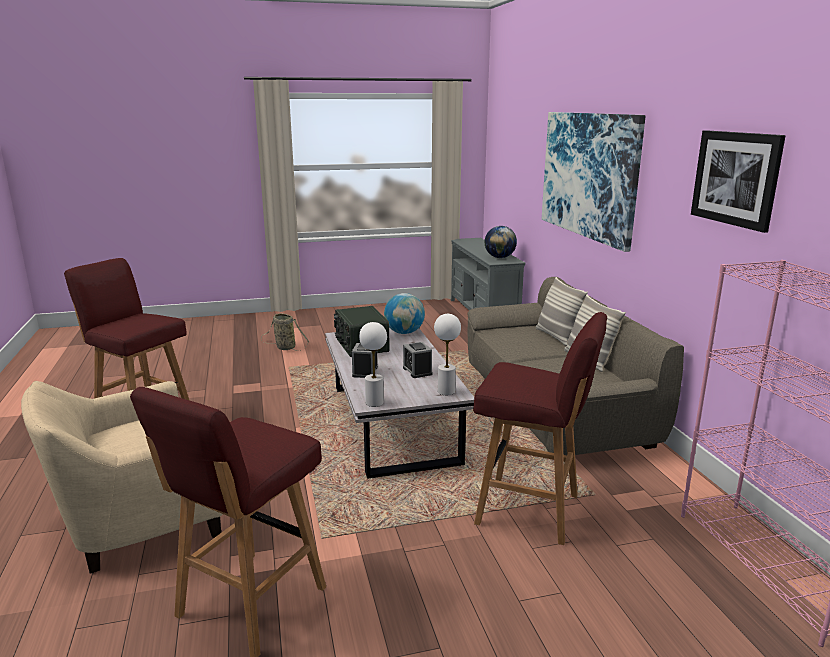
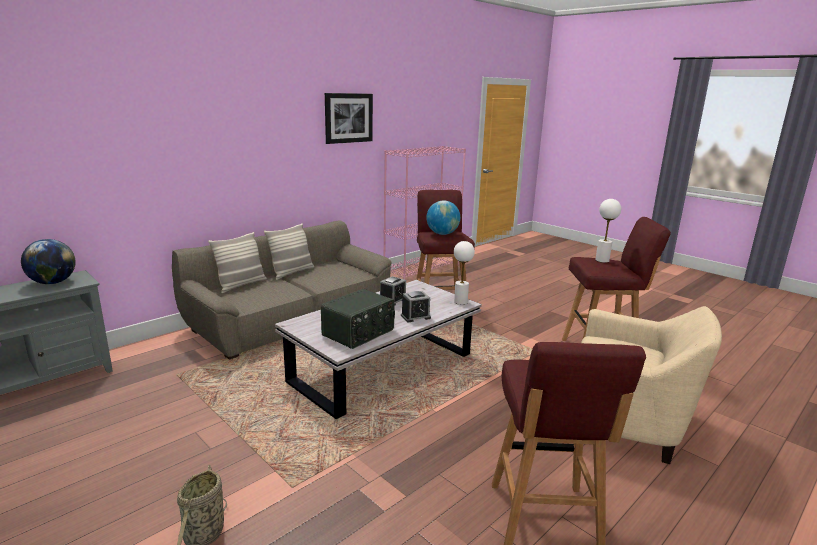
camera: 120 degrees left, 0 degrees up
(404, 332) = (305, 323): globe -> globe (442, 234)
(446, 391) = (416, 287): white table lamp -> white table lamp (602, 260)
(588, 175) = (196, 139): picture -> none

